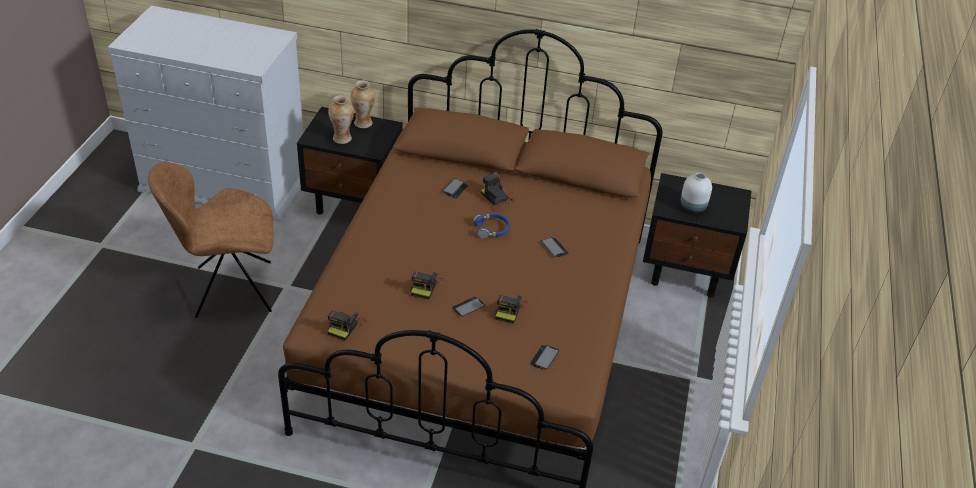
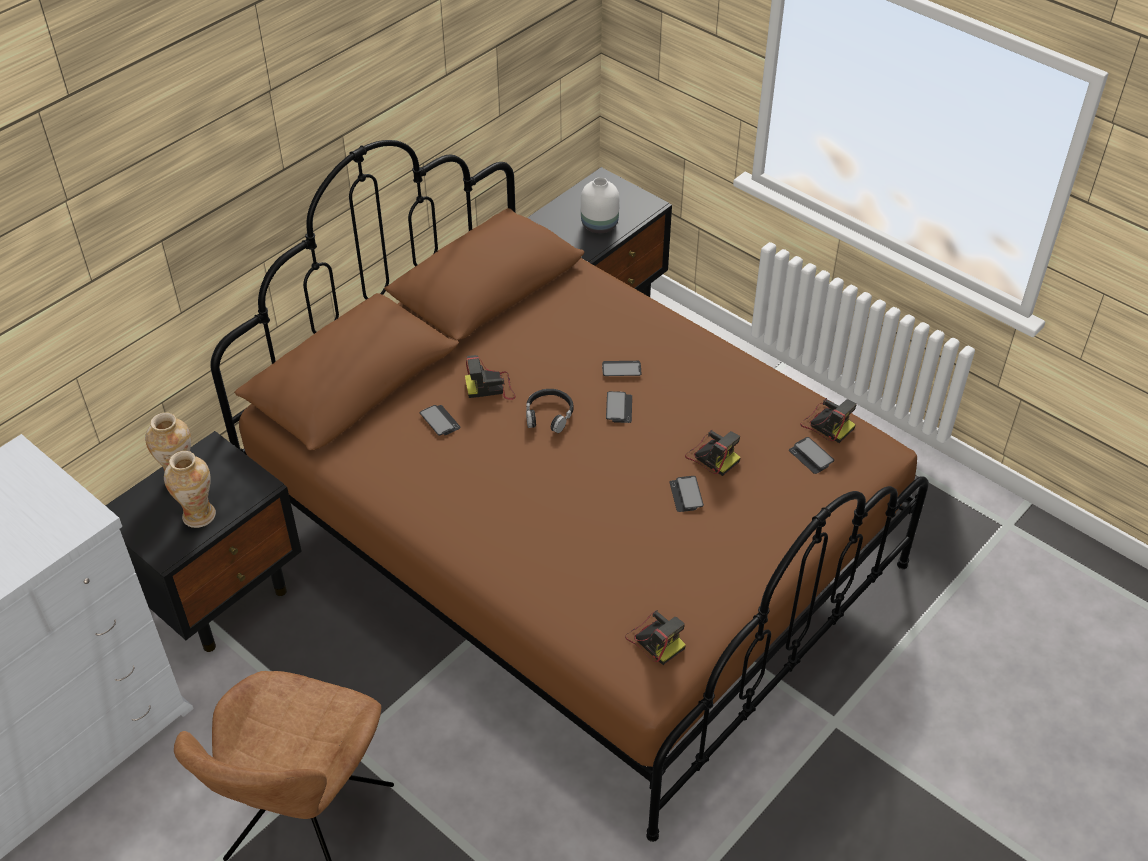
camera: 60 degrees left, 5 degrees up
(425, 286) = (622, 524): camera -> camera (826, 424)
(492, 229) = (549, 415): blue headphones -> black headphones
(520, 257) = (619, 408): none -> phone

